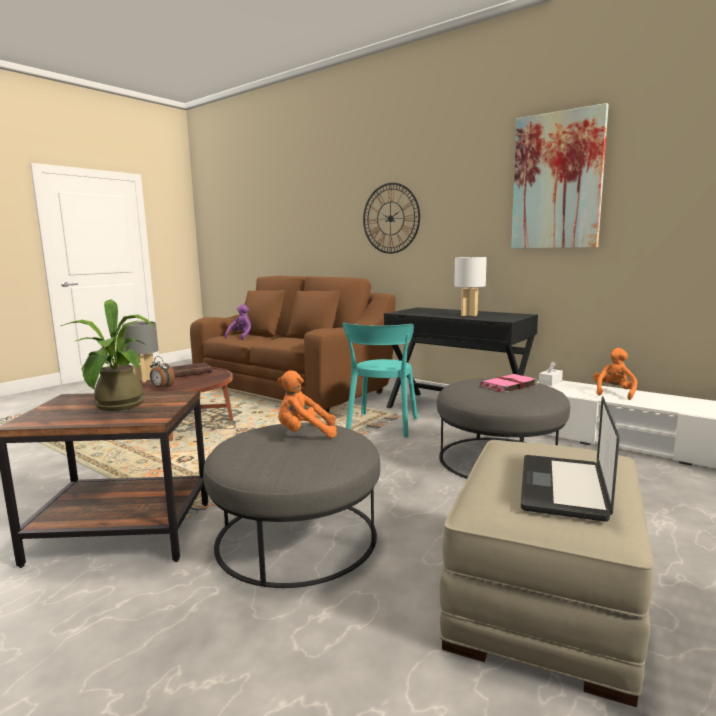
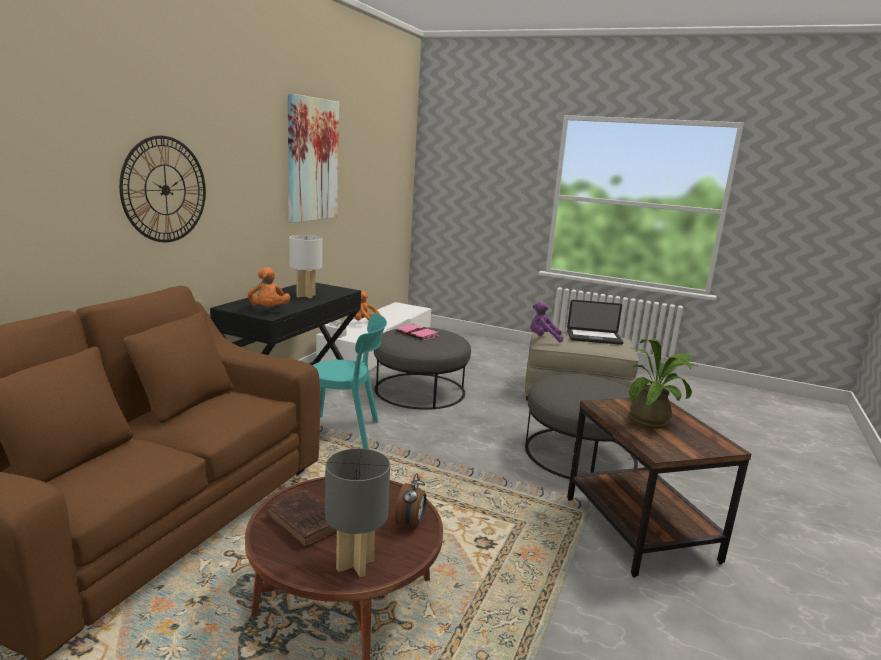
camera: 105 degrees left, 5 degrees up
(241, 337) = (103, 474): purple plush toy -> purple plush toy (543, 338)
(304, 434) = (573, 387): orange plush toy -> orange plush toy (268, 310)

